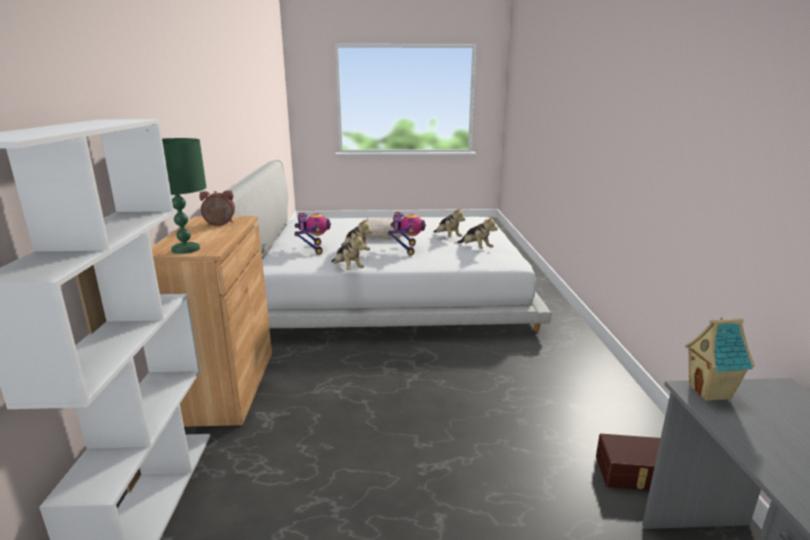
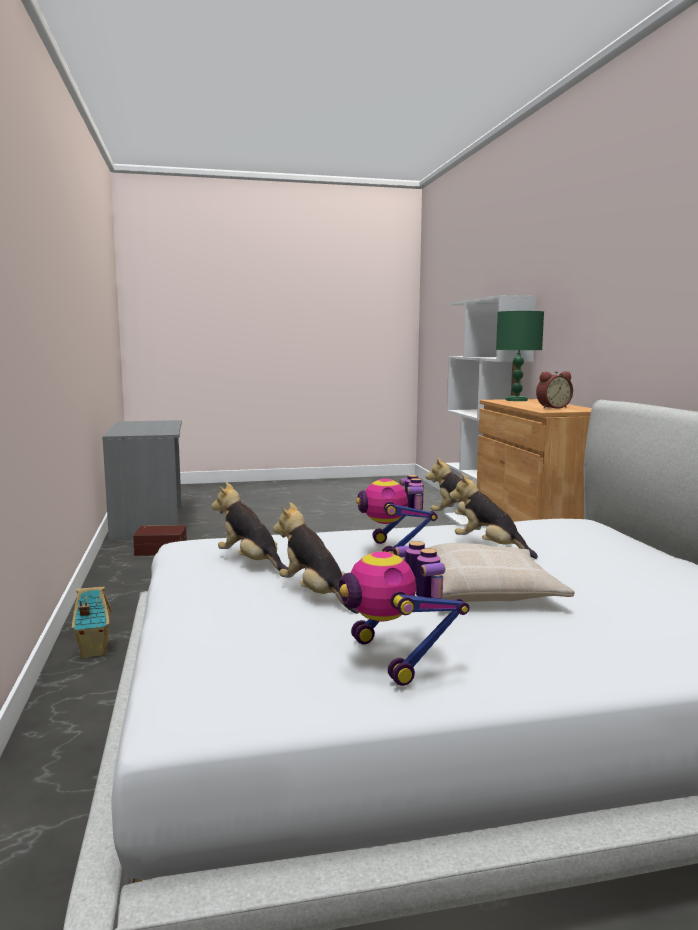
camera: 170 degrees right, 10 degrees down
(313, 249) = (576, 548): toy robot -> toy robot (395, 658)
(710, 393) = (160, 433): toy house -> toy house (93, 651)

